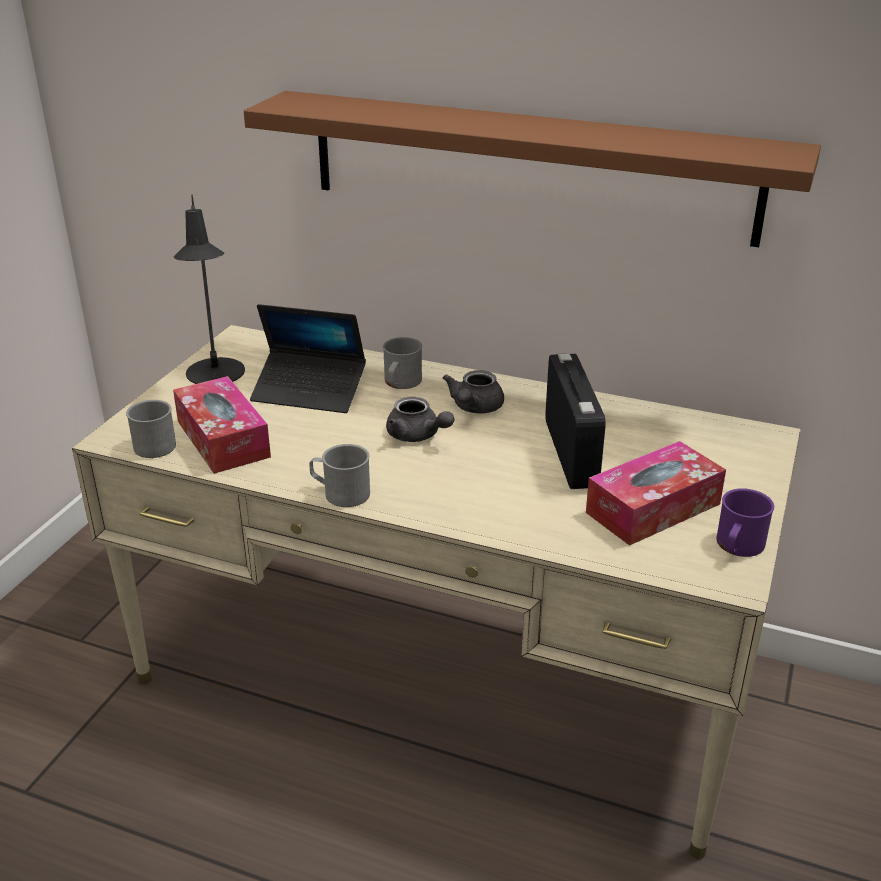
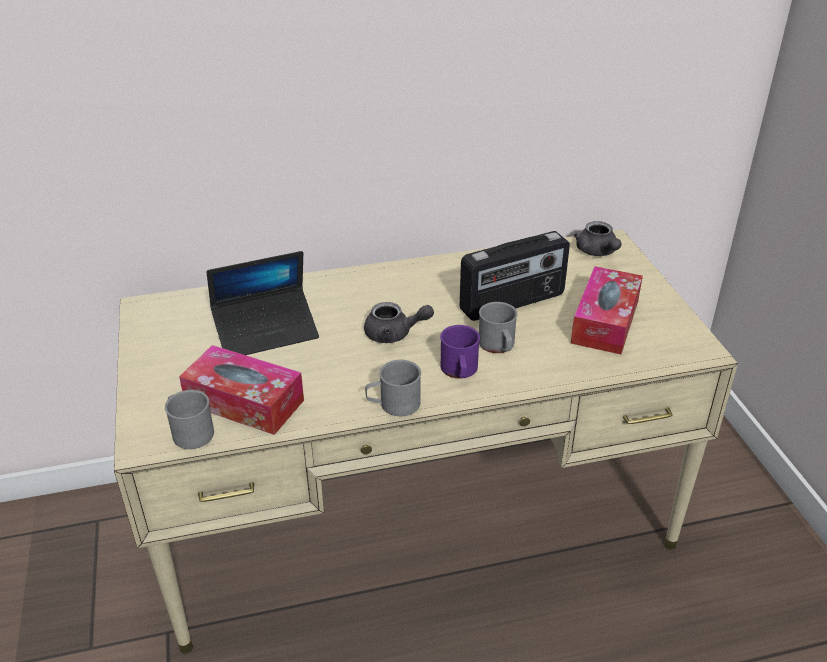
camera: 35 degrees left, 5 degrees up
(215, 376) = (167, 350): black table lamp -> none
(400, 383) = (330, 296): grey mug -> grey mug (498, 346)
(474, 408) = (408, 295): grey teapot -> grey teapot (597, 252)
(528, 166) = (402, 83): brown shelf -> none
(572, 453) = (513, 303): radio -> radio turned 105 degrees clockwise
(737, 547) = (678, 326): purple mug -> purple mug (459, 371)

